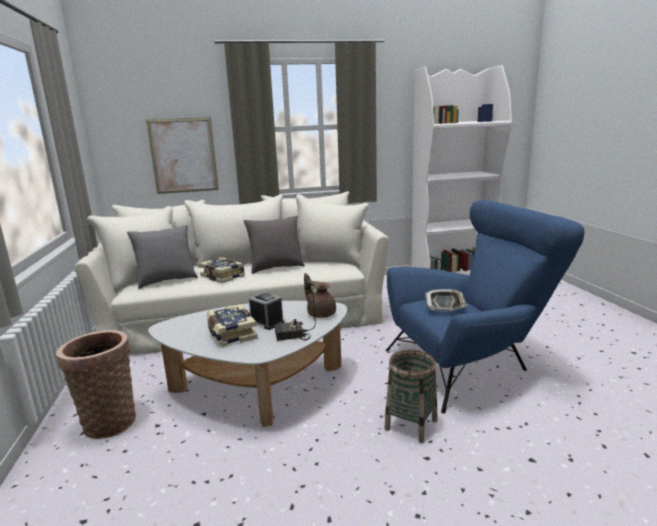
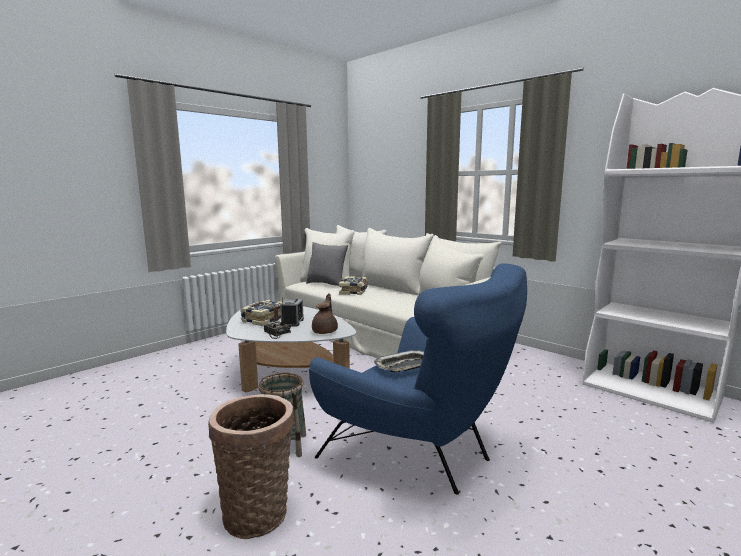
camera: 55 degrees right, 5 degrees down
(109, 421) = (220, 350): basket -> basket (258, 511)
(183, 156) = (397, 193): picture -> none
(276, 268) = (394, 297): grey pillow -> none

